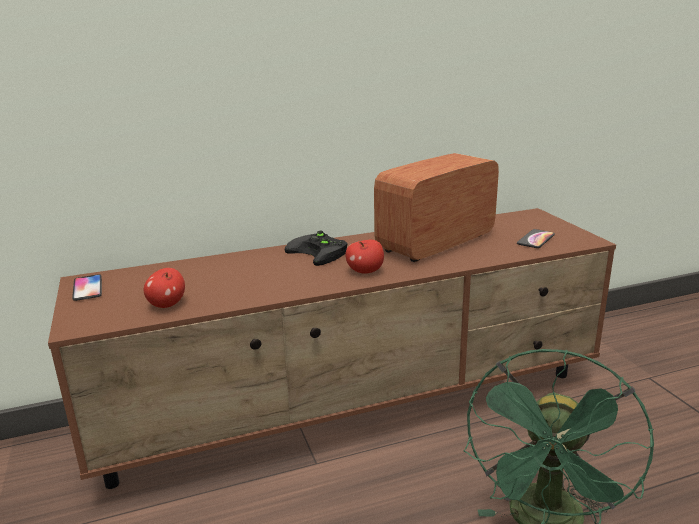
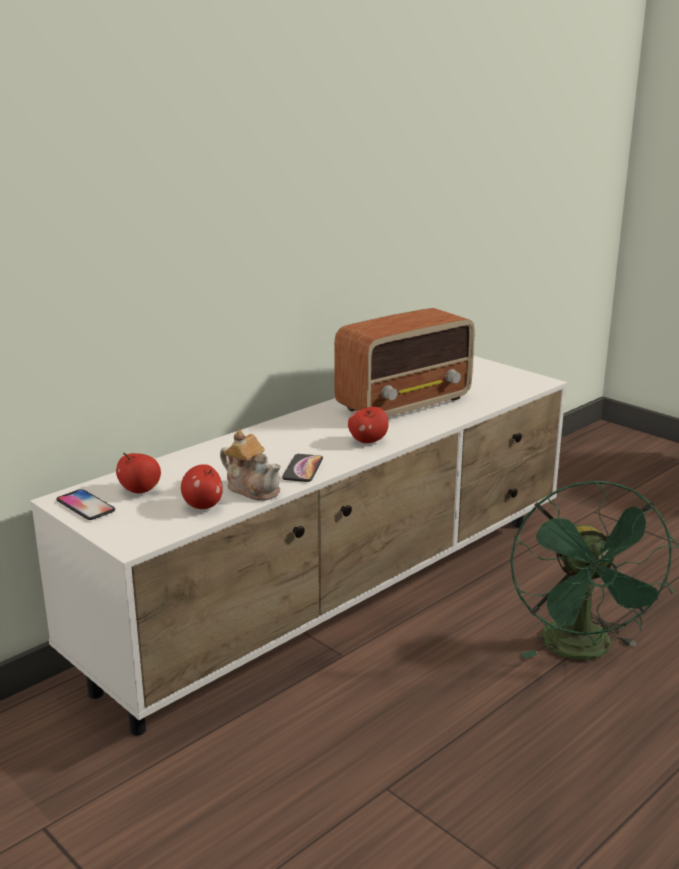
camera: 25 degrees left, 0 degrees up
(140, 283) = (140, 490): none -> apple
(222, 297) = (253, 488): none -> teapot
(321, 253) = (301, 429): black game controller -> none
(355, 407) = (341, 597): brown tv stand -> white tv stand
(435, 243) = (405, 404): radio -> radio turned 150 degrees counterclockwise
(535, 239) = (495, 387): phone -> phone (303, 469)

